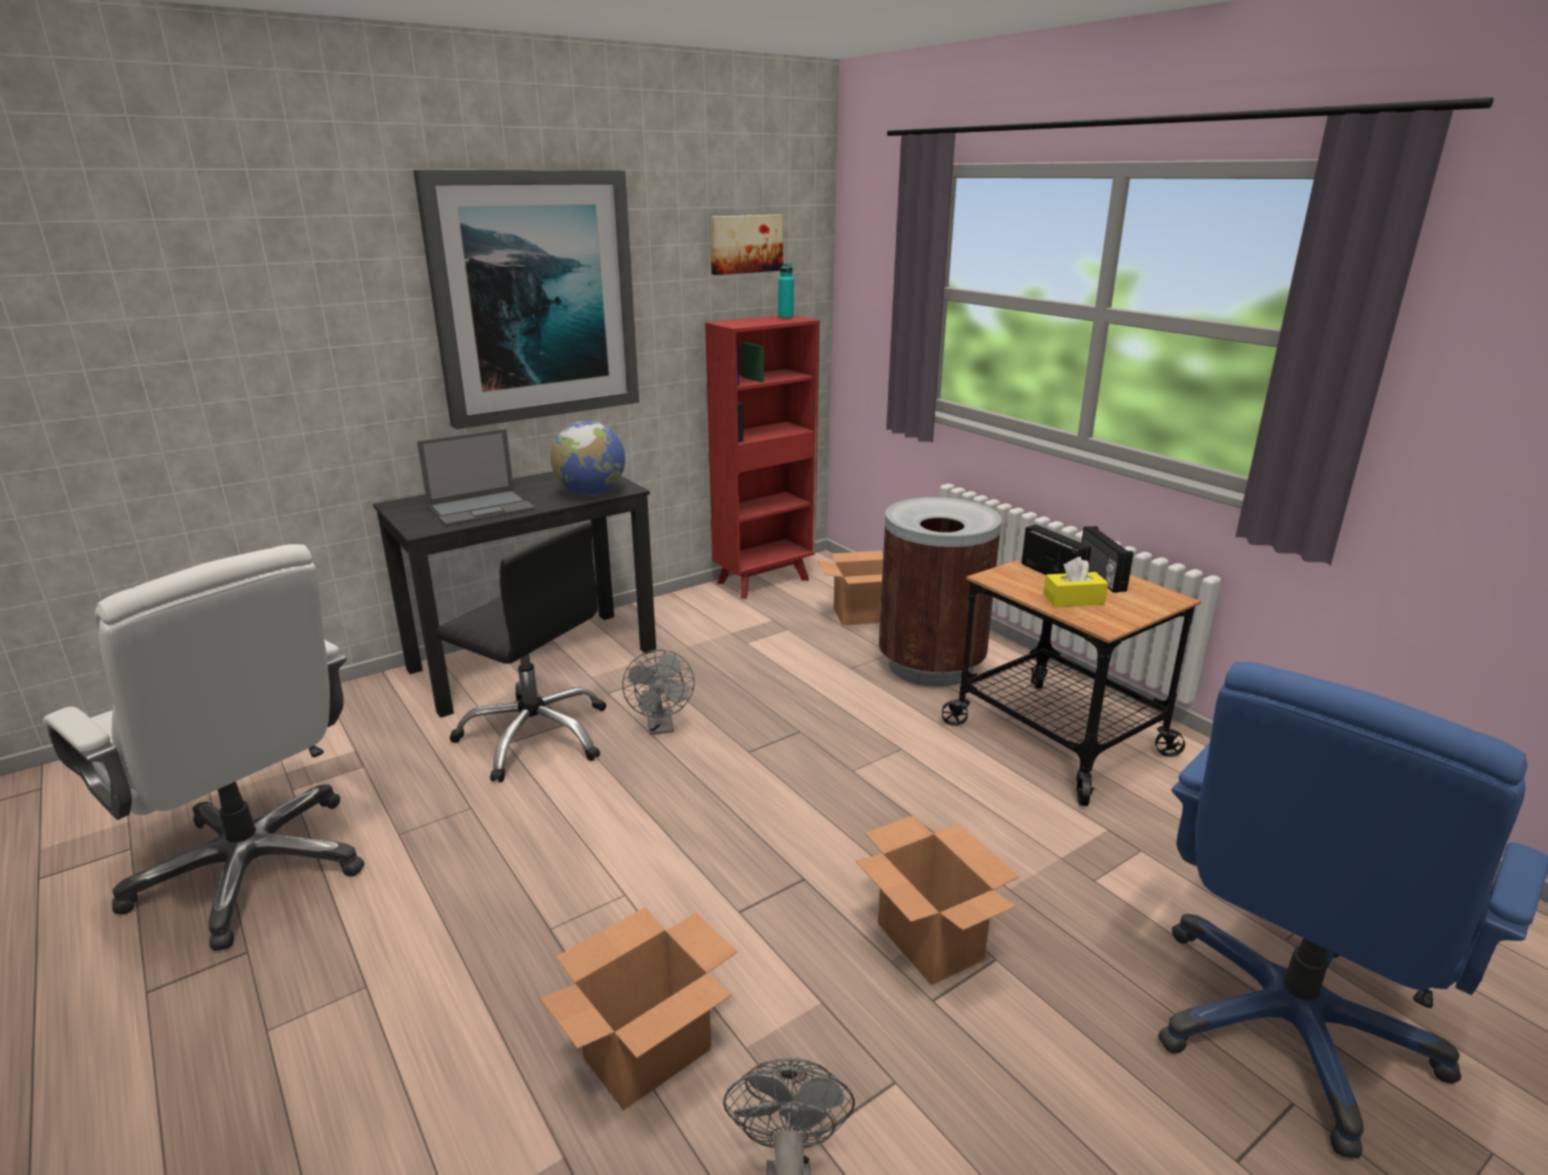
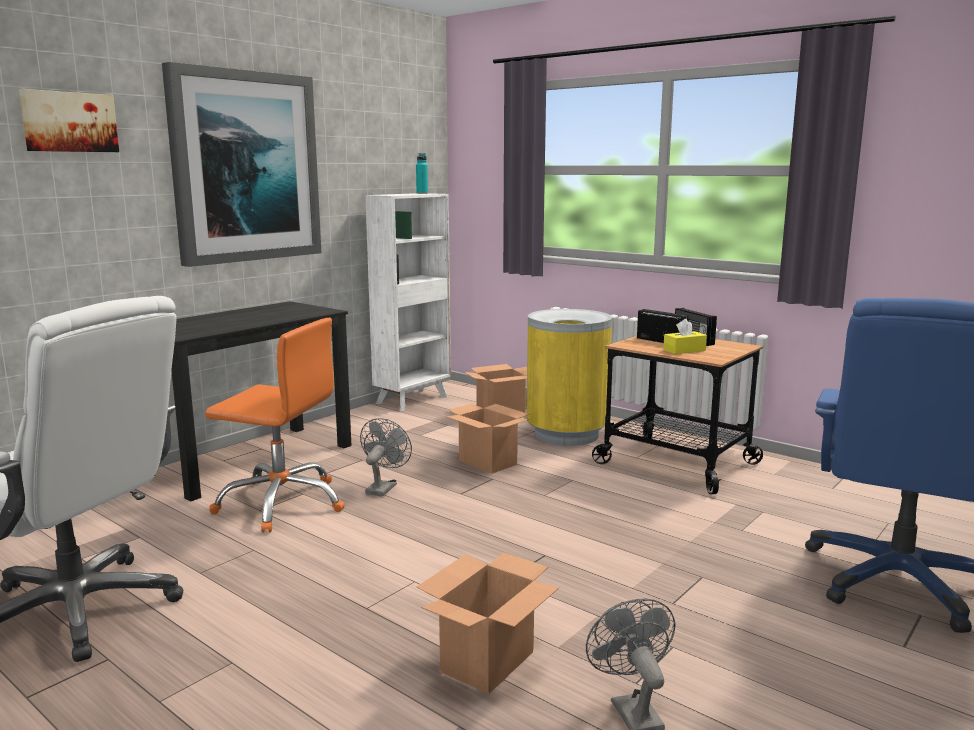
camera: 15 degrees left, 10 degrees down
(482, 508) = (219, 324): laptop -> none
(535, 735) = (282, 503): black office chair -> orange office chair
(591, 493) = (302, 314): globe -> none
(661, 727) = (383, 487): grey fan -> grey fan turned 135 degrees counterclockwise
(745, 244) = (390, 139): picture -> picture (69, 122)
(765, 581) = (413, 400): red bookcase -> white bookcase
(928, 941) = (651, 574): cardboard box -> cardboard box (487, 462)
(931, 665) = (566, 434): brown trash can -> yellow trash can

